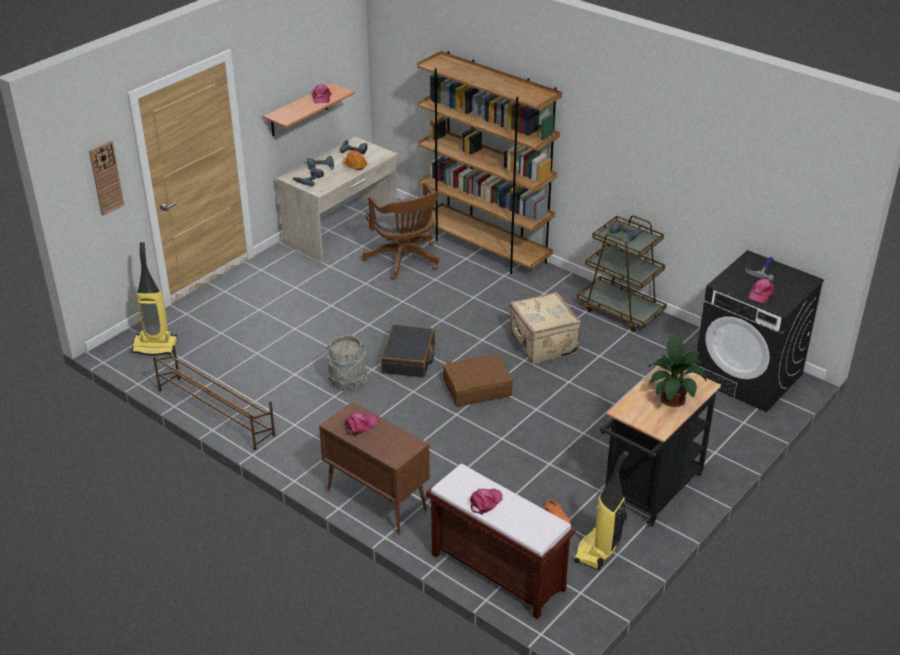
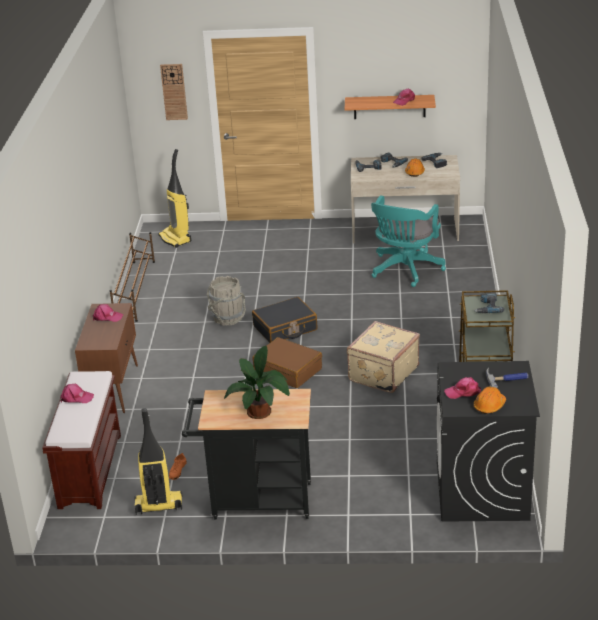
camera: 55 degrees right, 5 degrees down
(404, 261) = (405, 270): brown office chair -> turquoise office chair
(485, 249) = (474, 293): brown bookcase -> none
(791, 292) = (489, 406): none -> orange hard hat

